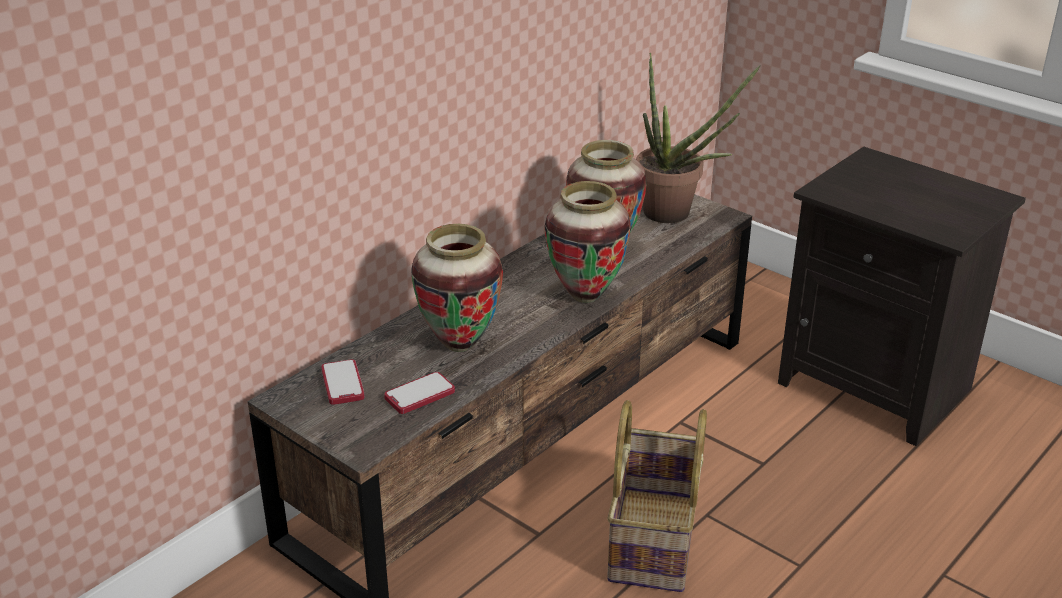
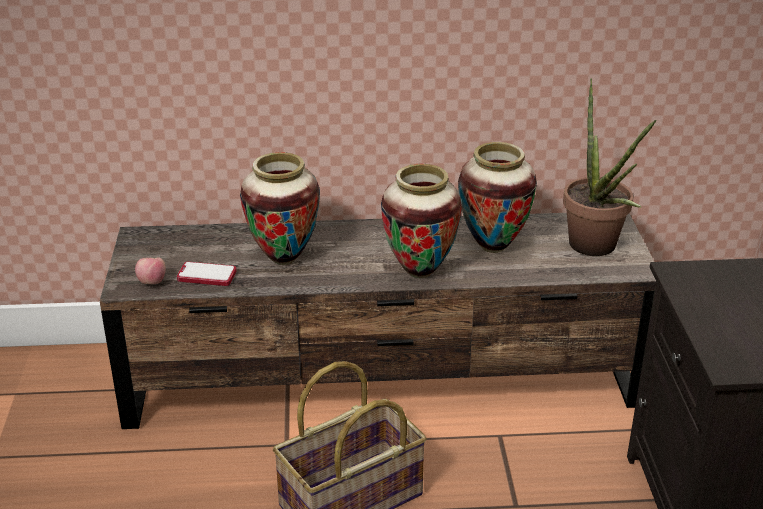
camera: 45 degrees right, 0 degrees up
(342, 384) = (180, 245): phone -> none
(380, 428) = (152, 282): none -> apple

